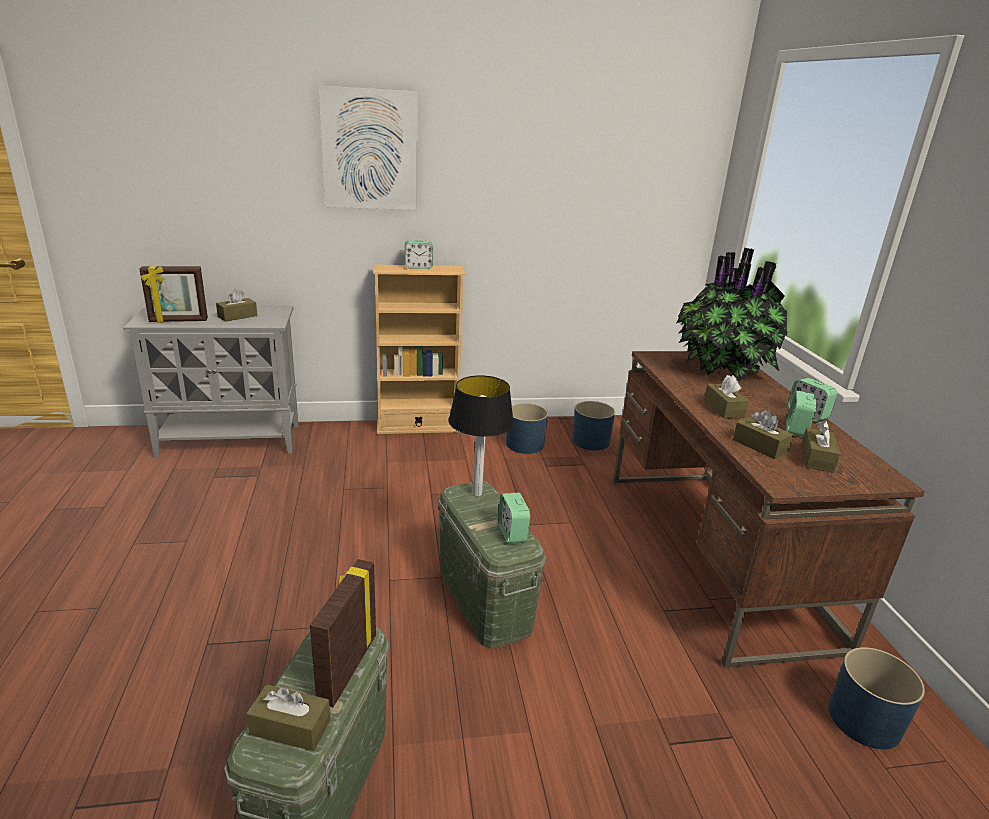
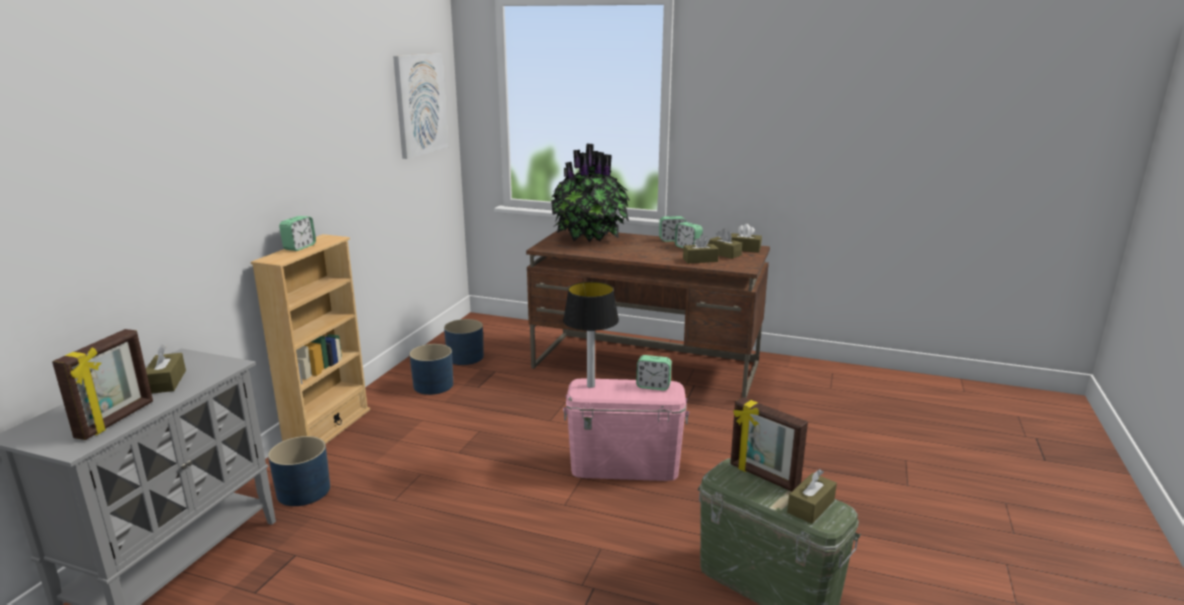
camera: 60 degrees left, 5 degrees down
(370, 150) = (223, 127): picture -> picture (420, 104)
(485, 600) = (625, 465): green storage box -> pink storage box
(723, 409) = (645, 254): brown tissue box -> brown tissue box (744, 249)
(864, 720) = (800, 380): blue planter -> blue planter (304, 491)

